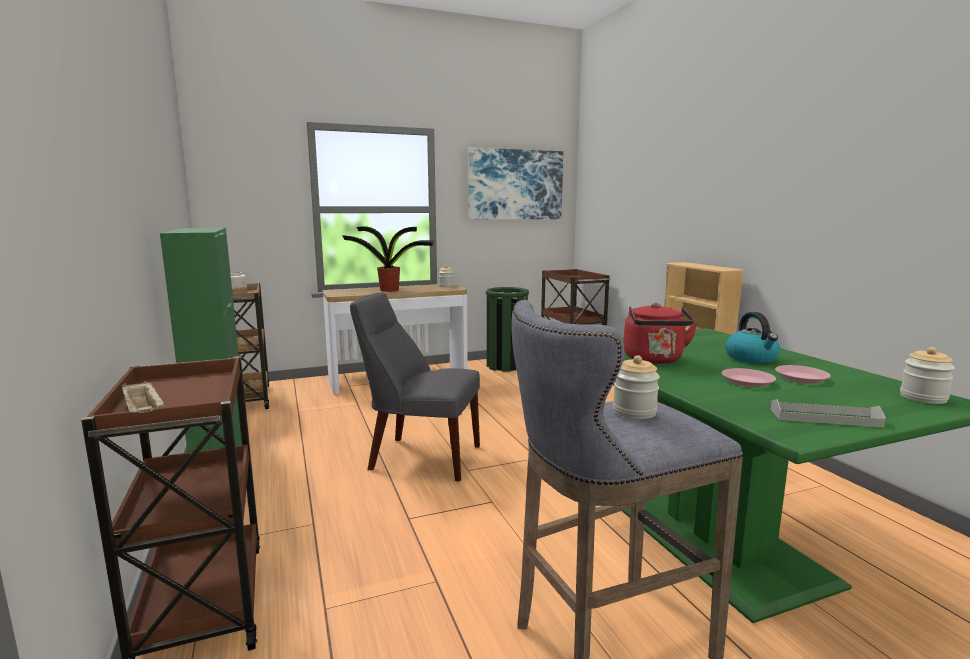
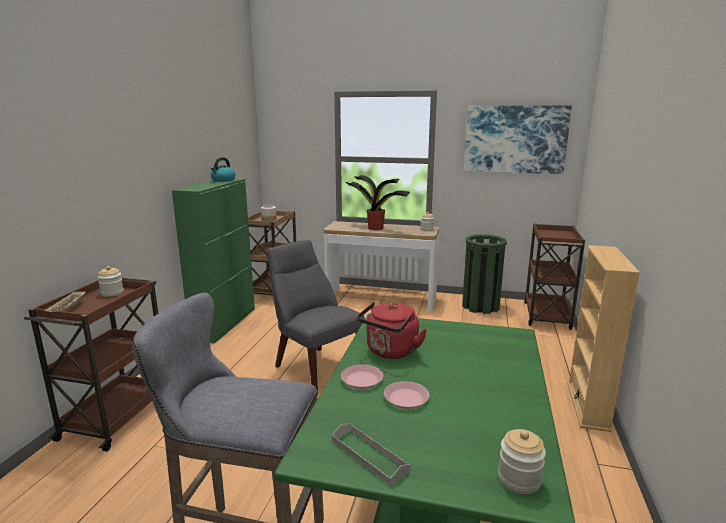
camera: 35 degrees right, 5 degrees up
(634, 412) = (247, 394): jar -> jar (112, 293)
(752, 358) = (476, 377): kettle -> kettle (223, 180)
(801, 378) = (463, 412): pink plate -> pink plate (362, 380)

